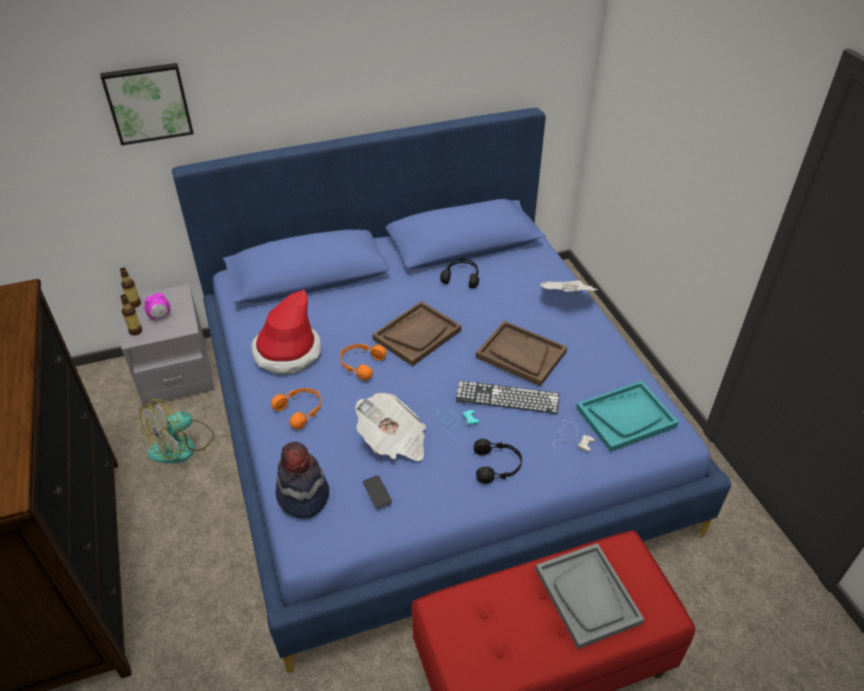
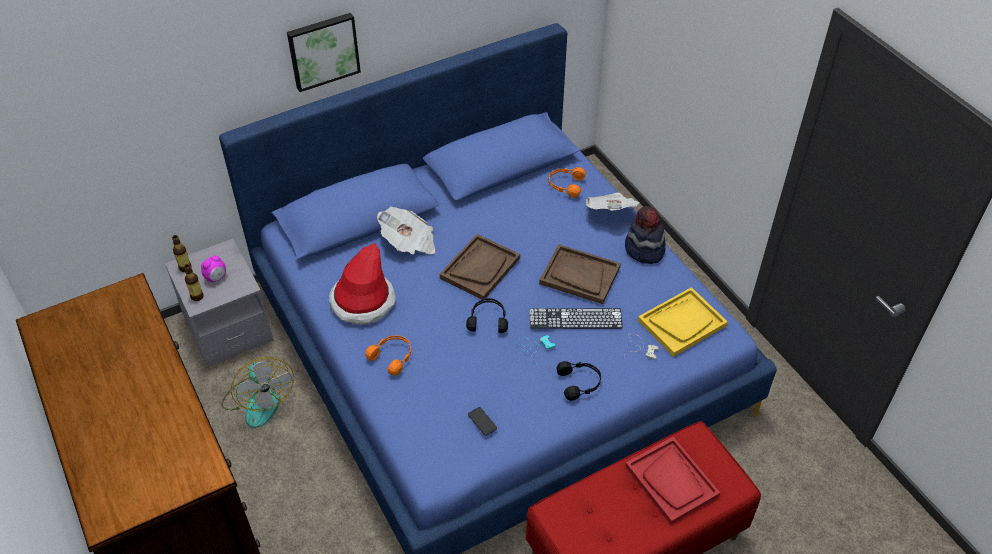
camera: 10 degrees left, 5 degrees up
(148, 102) = (196, 79): picture -> picture (323, 50)
(182, 445) = (258, 400): fan -> fan turned 60 degrees counterclockwise
(303, 496) = (418, 434): hat -> hat (644, 250)
(360, 364) = (435, 305): orange headphones -> orange headphones (565, 185)
(393, 441) = (484, 374): newspaper -> newspaper (409, 242)
(461, 277) = (508, 203): black headphones -> black headphones (488, 320)
(587, 596) = (671, 481): grey tray -> red tray
(626, 417) = (682, 323): turquoise tray -> yellow tray

